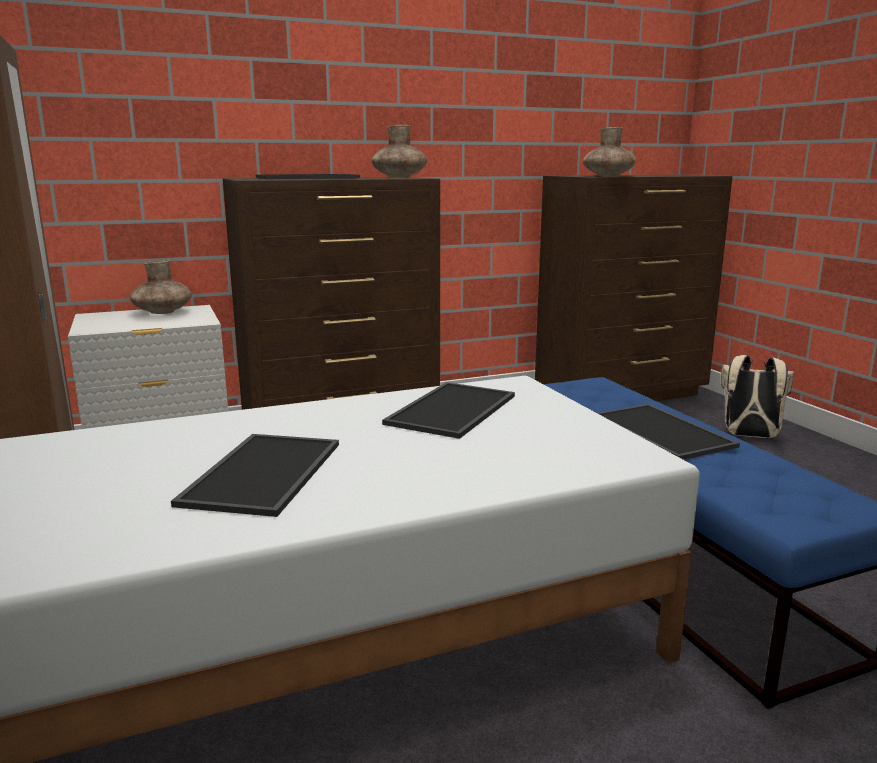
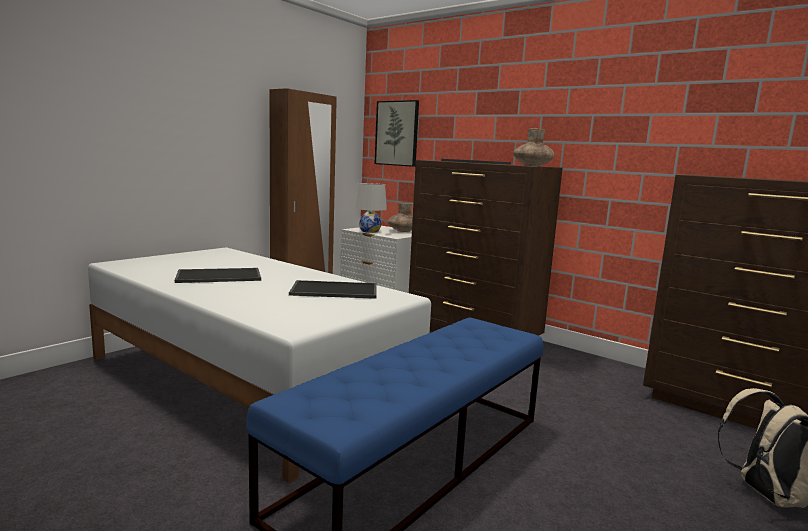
camera: 60 degrees right, 5 degrees down
(83, 130) = (397, 133): none -> picture
(126, 325) = (369, 231): none -> white table lamp
(608, 176) = (715, 176): brown vase -> none
(664, 432) = (428, 358): tray -> none

